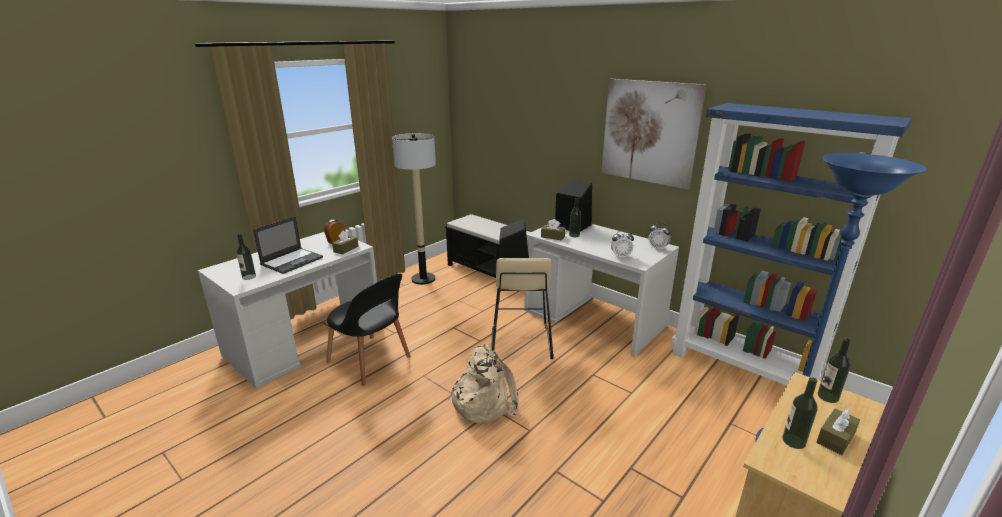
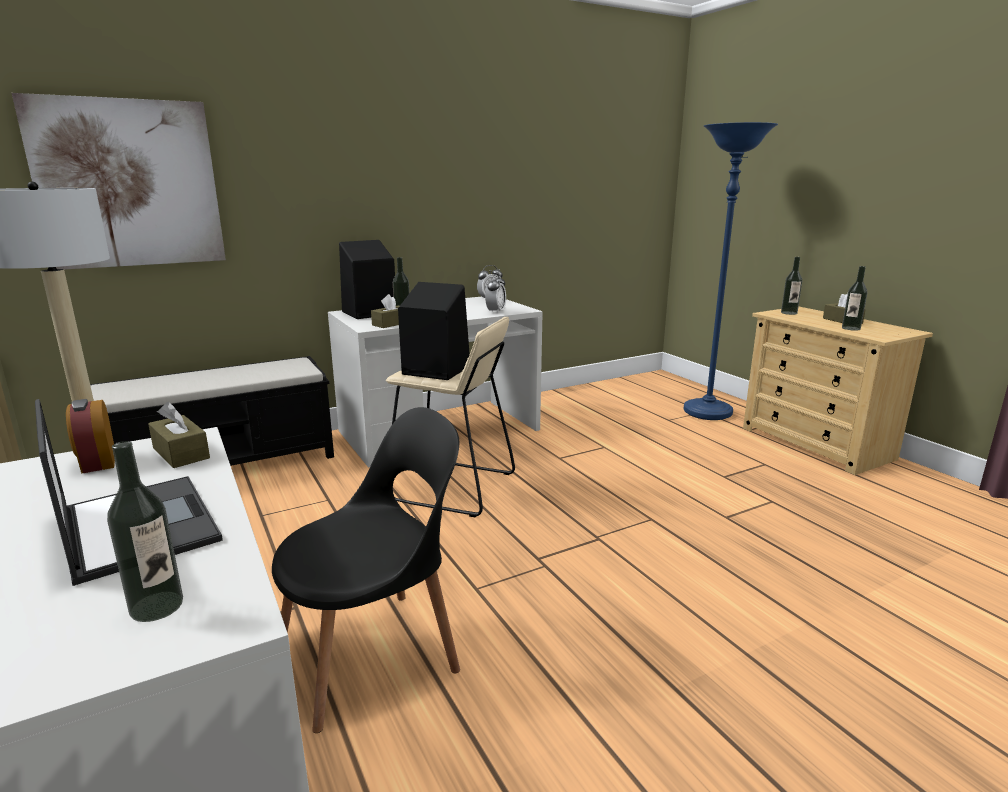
camera: 70 degrees left, 5 degrees down
(484, 402) = (578, 541): beige backpack -> none
(649, 132) = (434, 156): picture -> picture (129, 184)
(743, 369) = (592, 393): blue bookcase -> none

